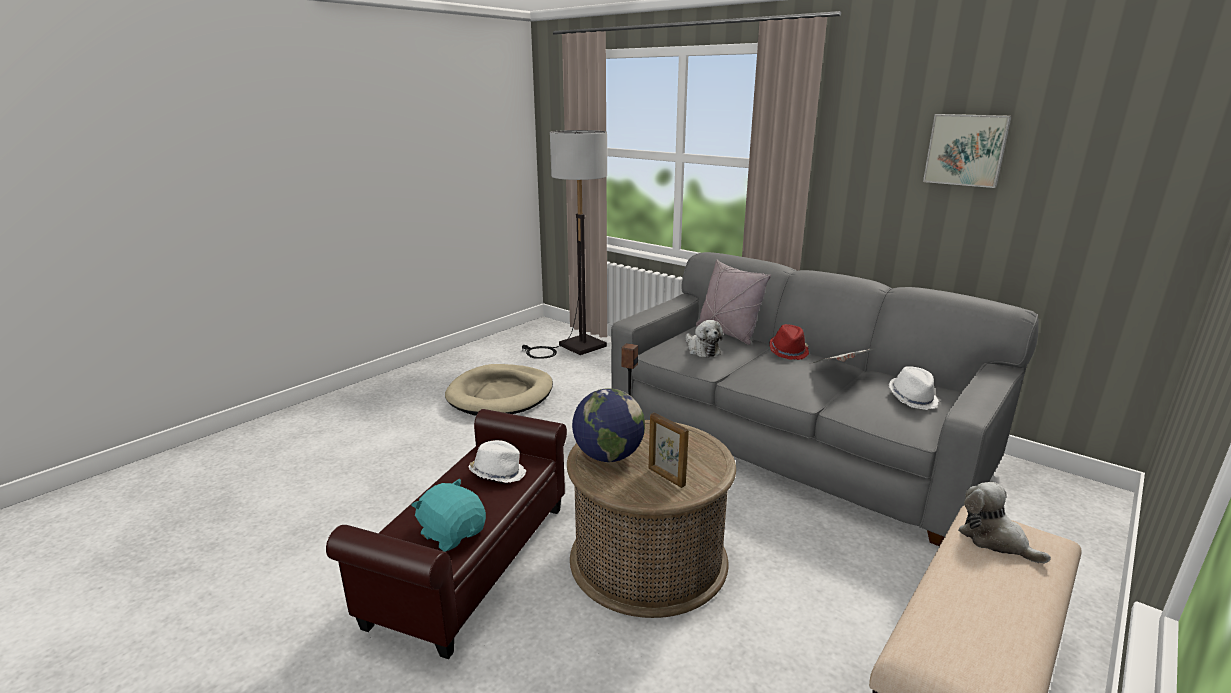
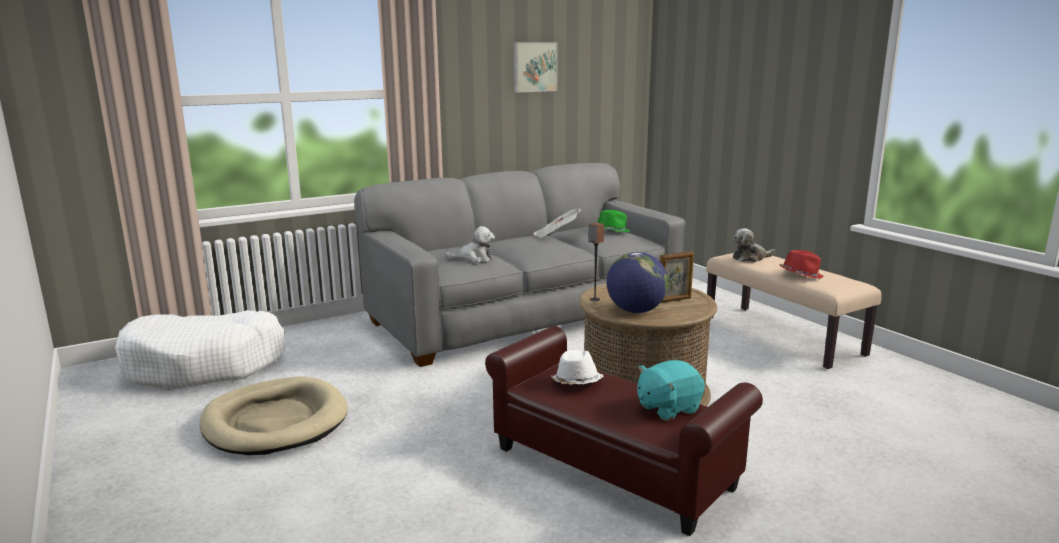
camera: 70 degrees left, 5 degrees down
(570, 348) = (205, 365): floor lamp -> white dog bed
(727, 333) = (445, 248): purple pillow -> none
(788, 351) = (508, 239): red hat -> red hat (800, 275)
(912, 398) = (611, 231): white hat -> green hat

